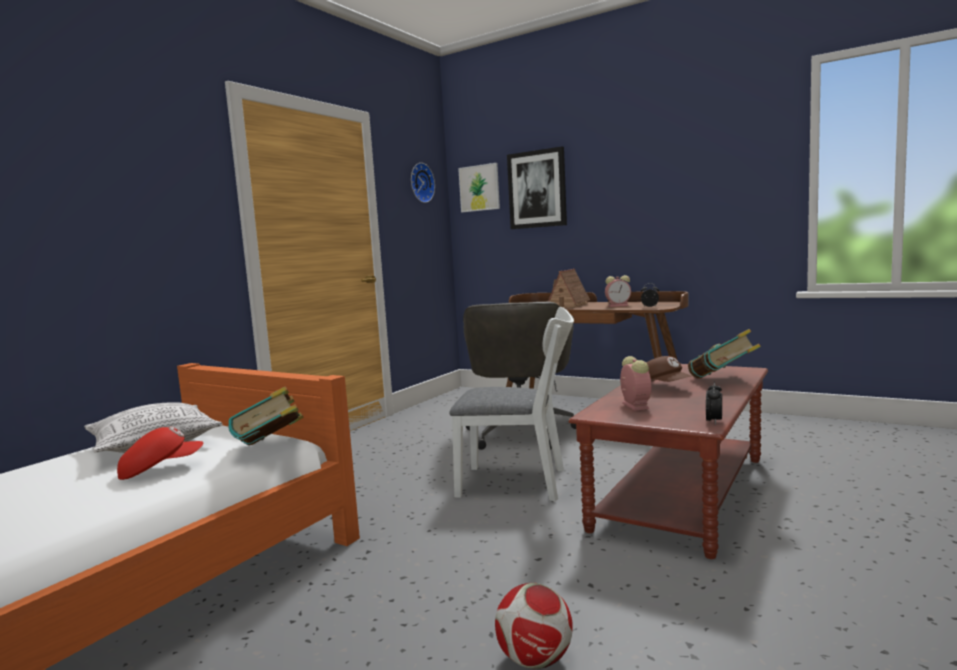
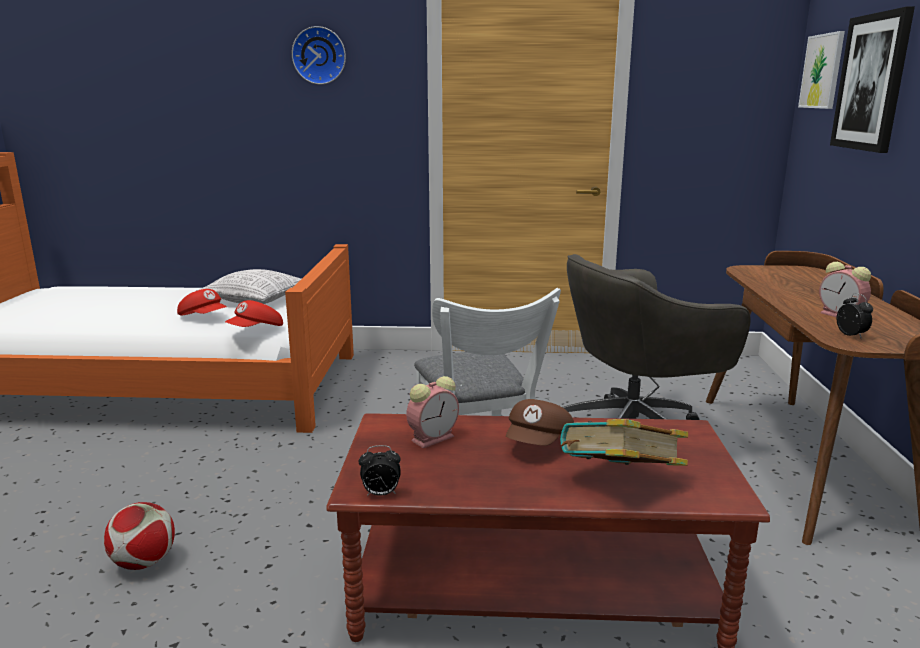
camera: 60 degrees right, 10 degrees up
(271, 448) = (256, 330): book -> red cap
(420, 183) = (728, 63): wall clock -> wall clock (319, 55)
(567, 306) = (795, 290): toy house -> none

